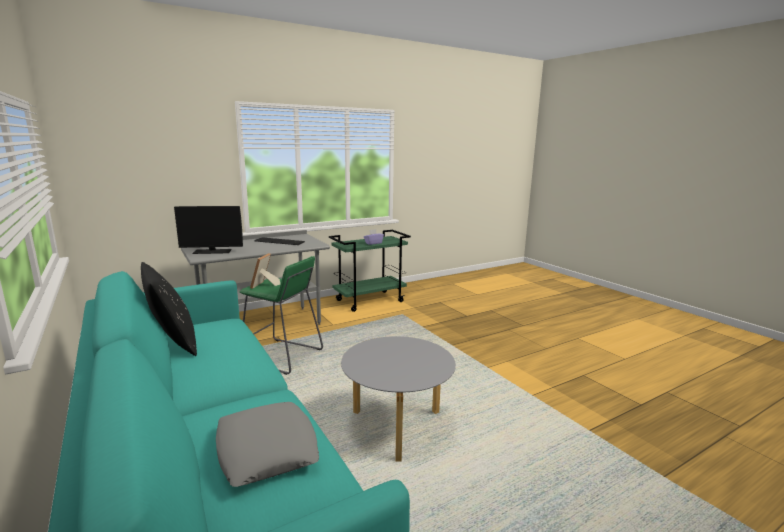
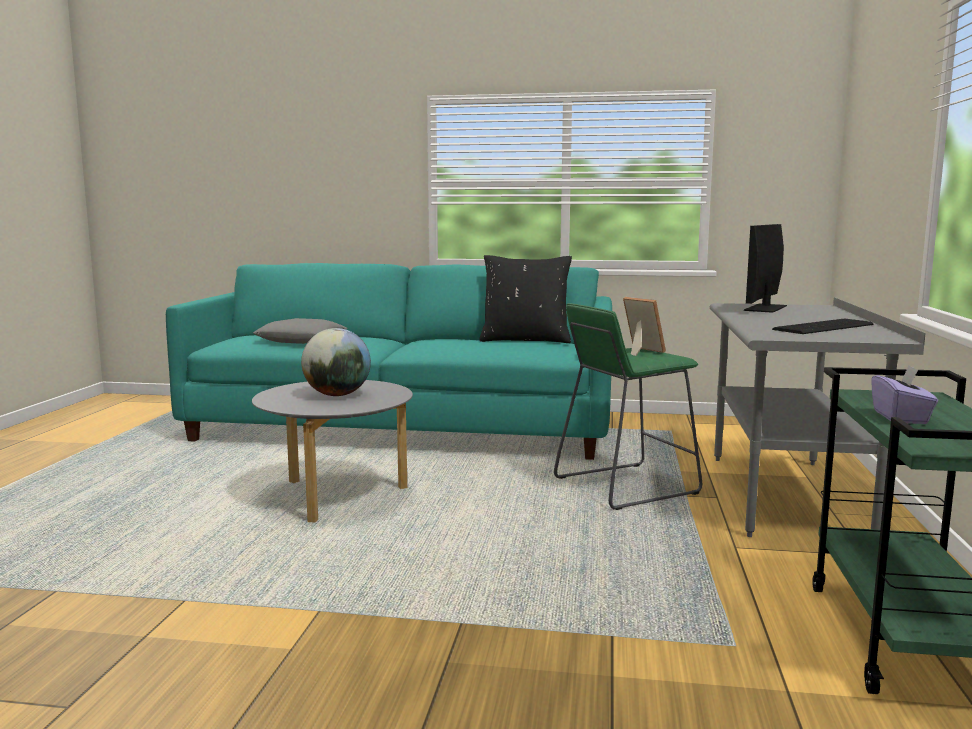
camera: 130 degrees right, 5 degrees down
(397, 358) = (337, 395): none -> globe

